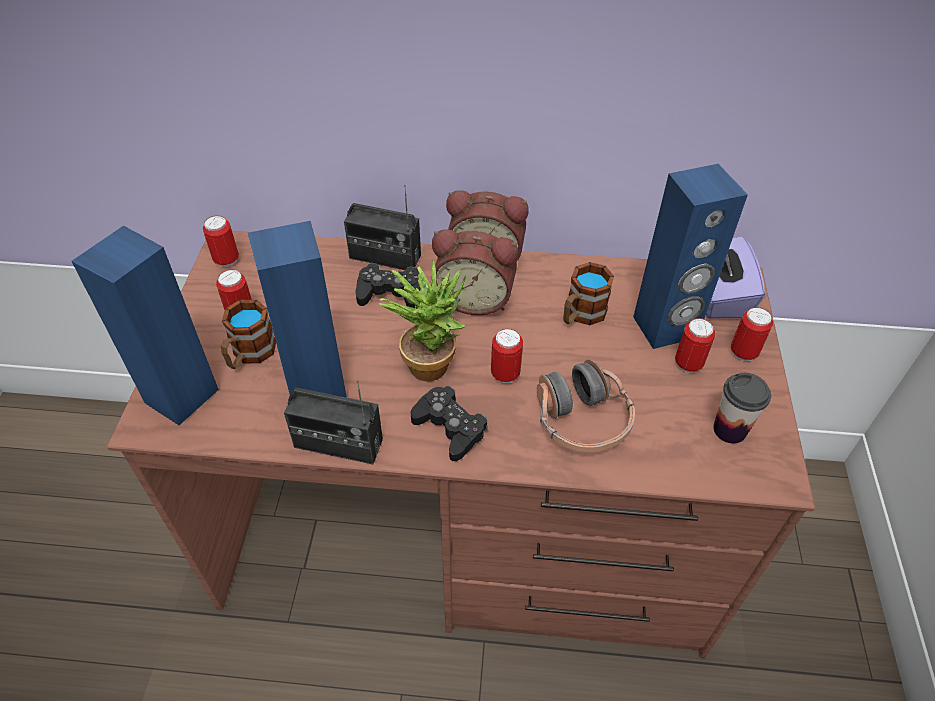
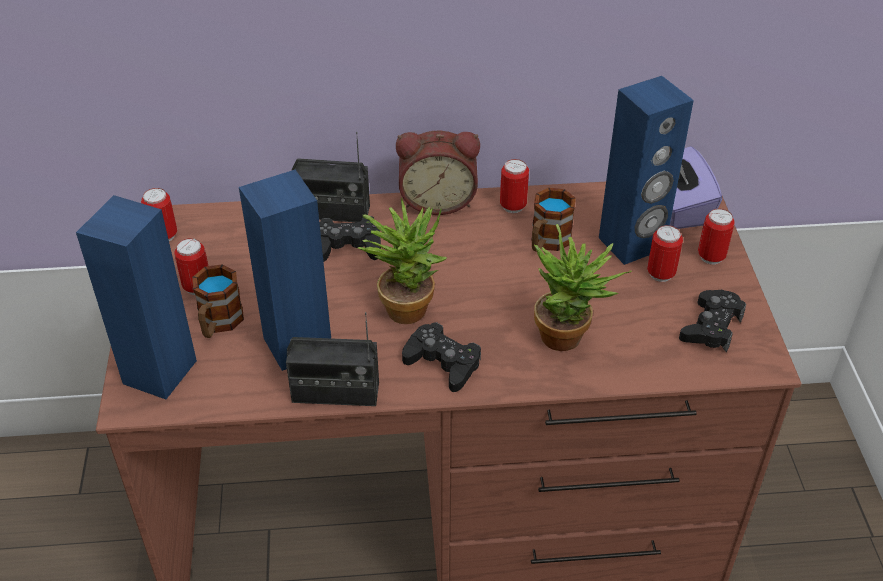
camera: 10 degrees left, 5 degrees down
(474, 298) = (436, 240): alarm clock -> none
(505, 374) = (485, 307): can -> can (513, 206)
(581, 420) = (569, 338): headphones -> potted plant
(729, 430) = (711, 327): cup -> black game controller

